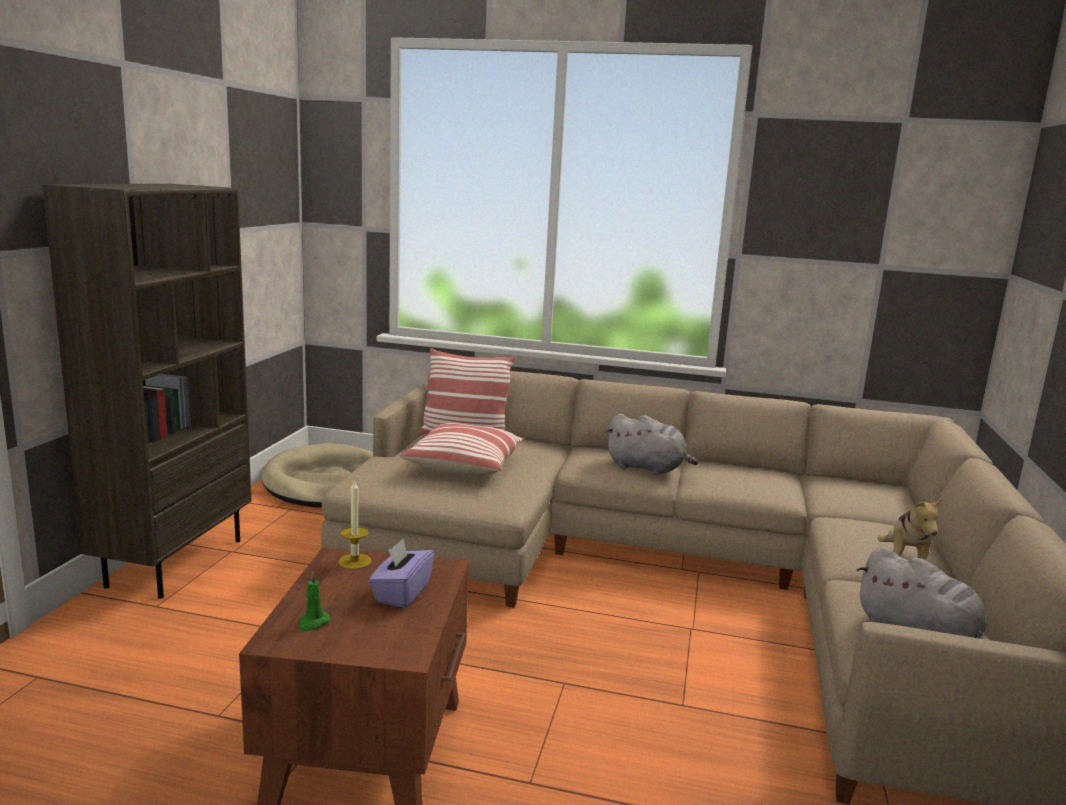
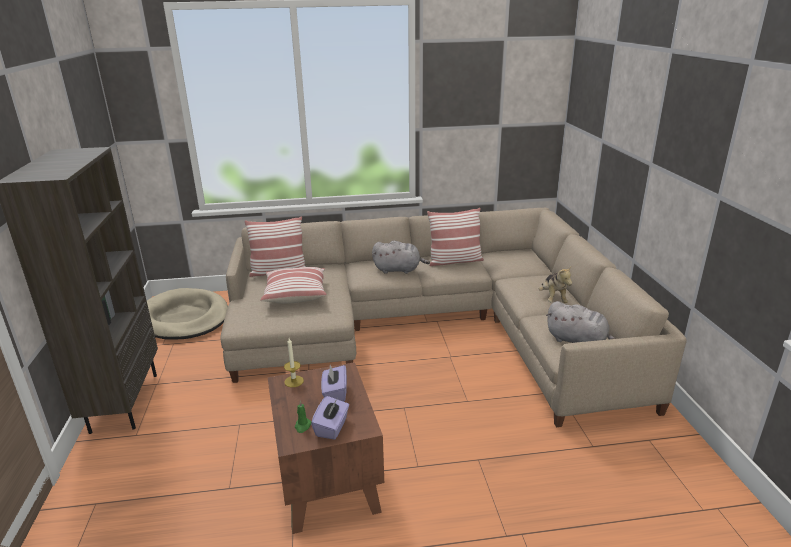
camera: 20 degrees left, 10 degrees up
(355, 638) = (332, 427): none -> purple tissue box
(751, 475) = (455, 261): none -> pillow

